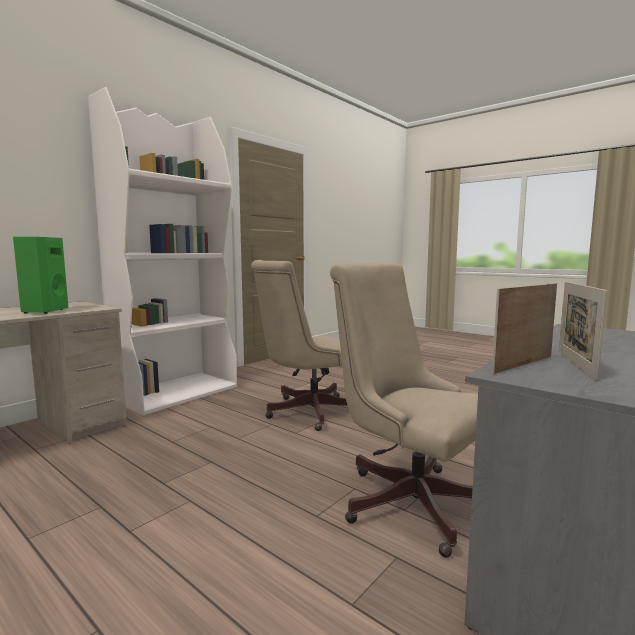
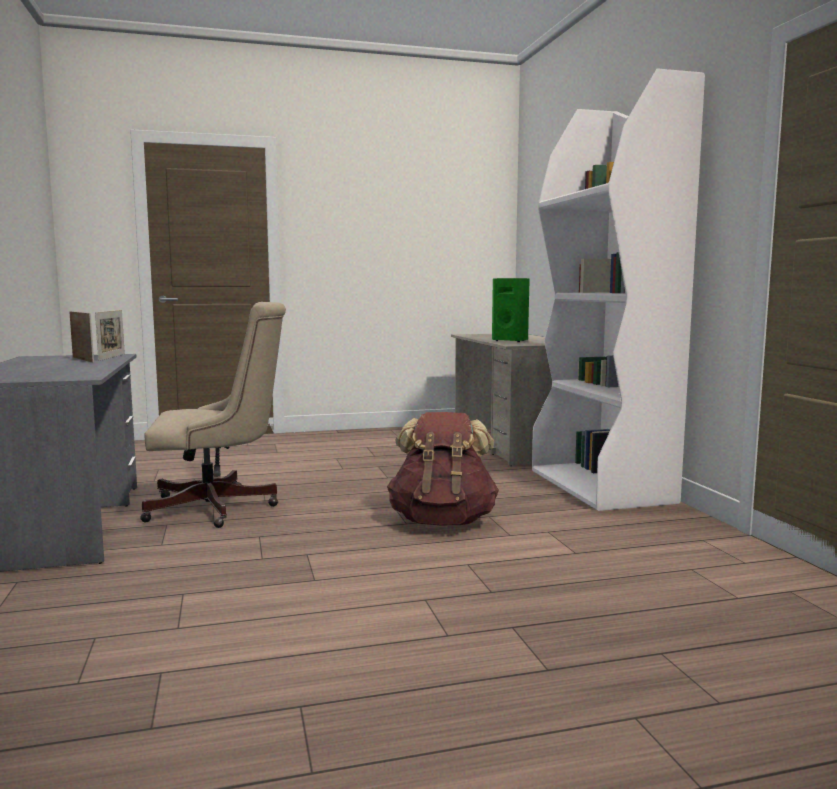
camera: 125 degrees right, 0 degrees up
(306, 412) = (443, 521): beige office chair -> brown backpack

